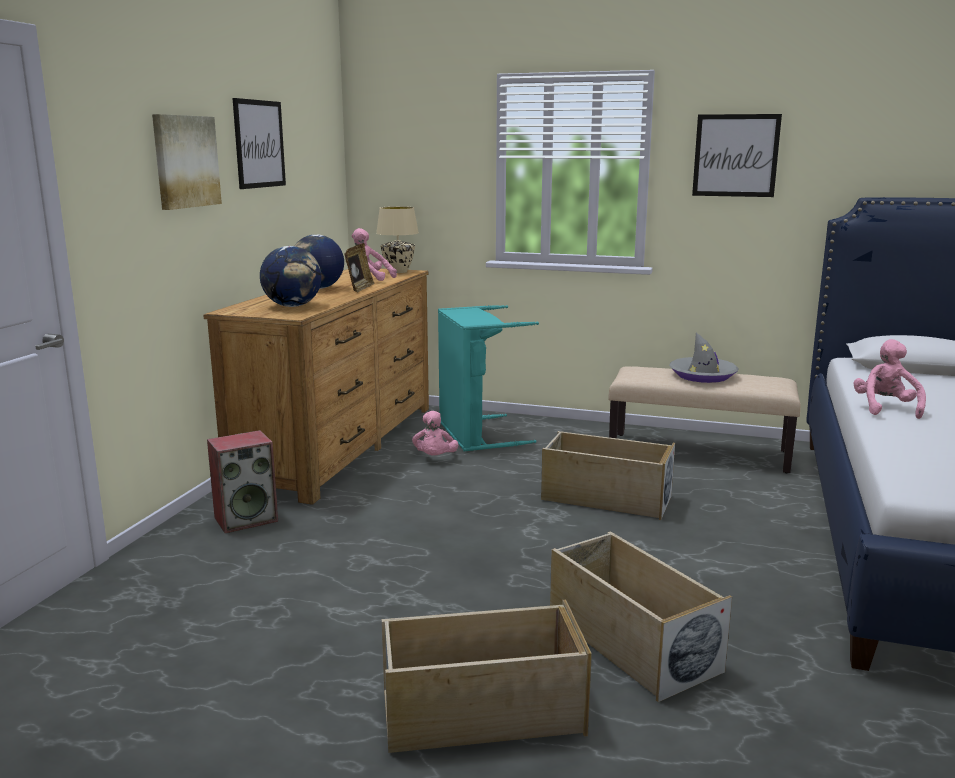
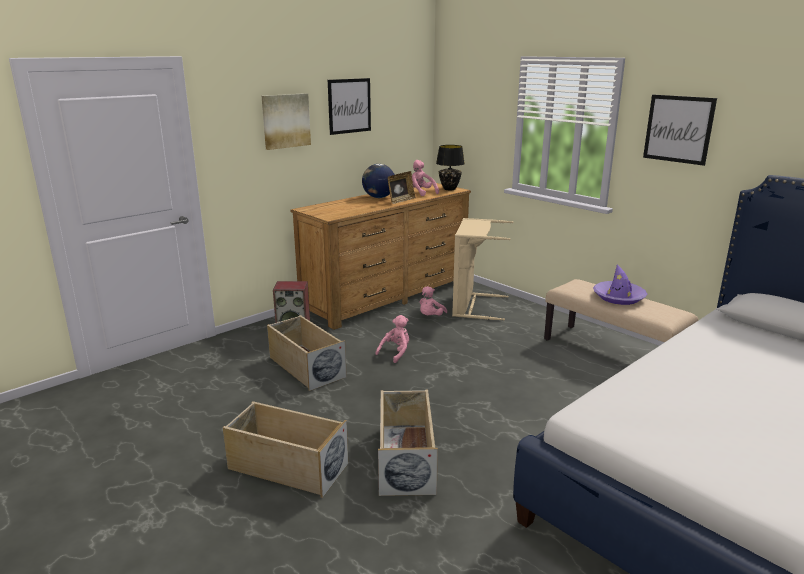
camera: 30 degrees right, 5 degrees up
(293, 306) = (341, 210): globe -> none
(398, 272) = (449, 189): beige table lamp -> black table lamp
(474, 434) = (473, 306): turquoise laundry basket -> beige laundry basket
(605, 498) = (502, 369): beige storage box -> beige storage box (305, 367)
(703, 376) = (619, 297): grey hat -> purple hat
(885, 408) = (677, 354): pink plush toy -> pink plush toy (396, 353)

